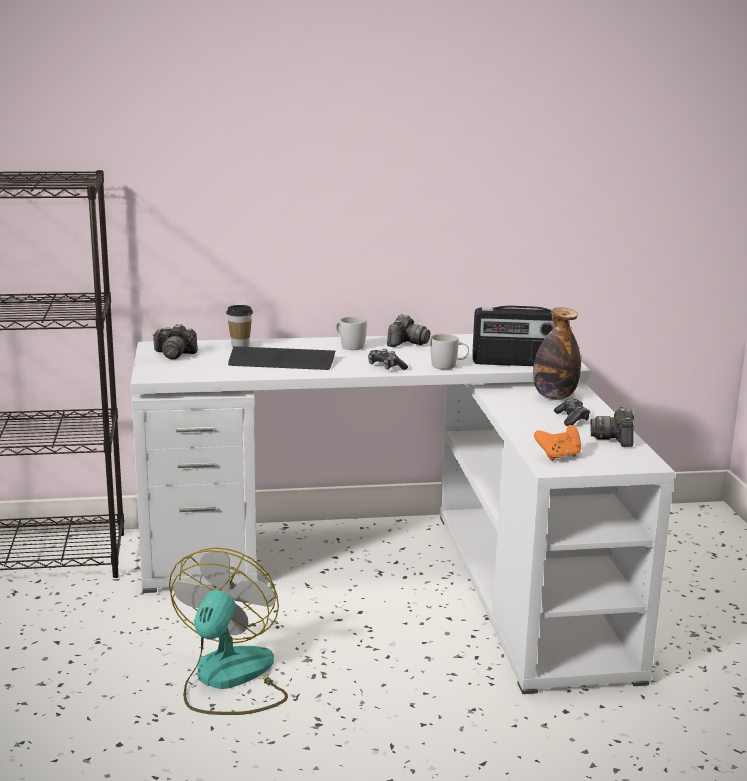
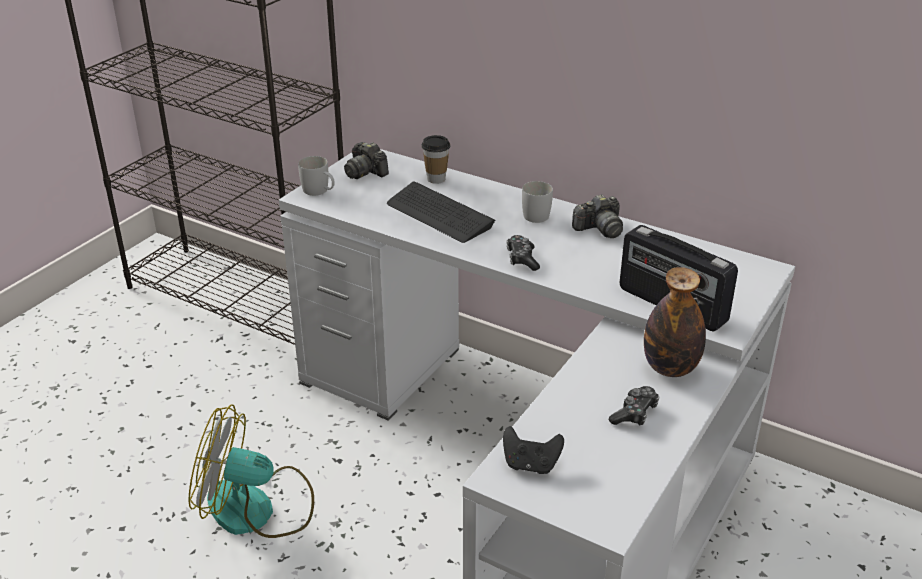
camera: 40 degrees right, 15 degrees up
(228, 680) = (257, 509): fan -> fan turned 135 degrees counterclockwise
(449, 366) = (589, 281): white mug -> white mug (319, 191)
(559, 456) = (530, 465): orange game controller -> black game controller
(615, 438) = (635, 467): camera -> none

